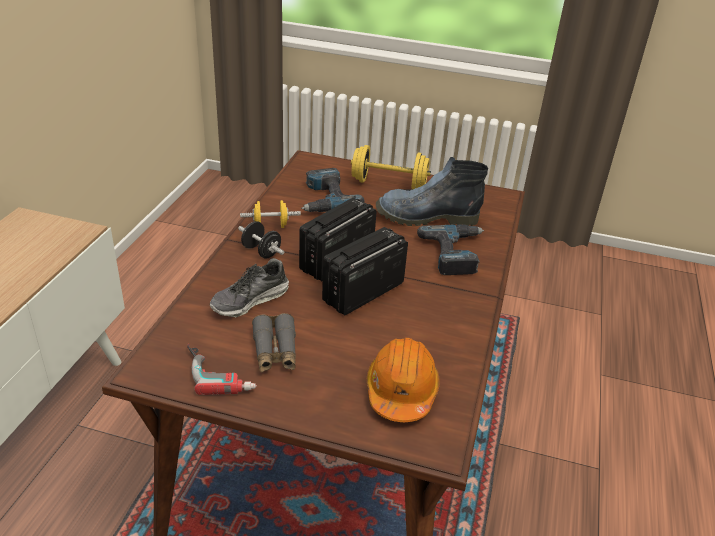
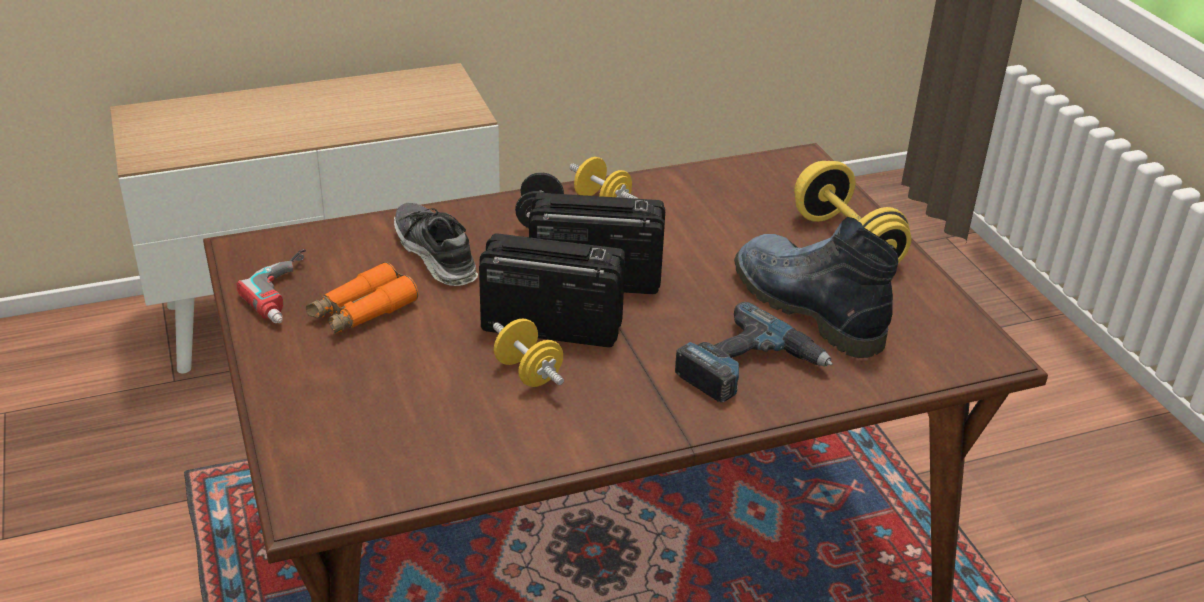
camera: 55 degrees right, 0 degrees up
(250, 300) = (435, 255): shoe -> shoe turned 45 degrees clockwise
(275, 351) = (362, 311): grey binoculars -> orange binoculars
(325, 198) = (725, 211): power drill -> none
(396, 318) = (528, 372): none -> yellow dumbbell
(401, 391) = (385, 433): orange hard hat -> none

